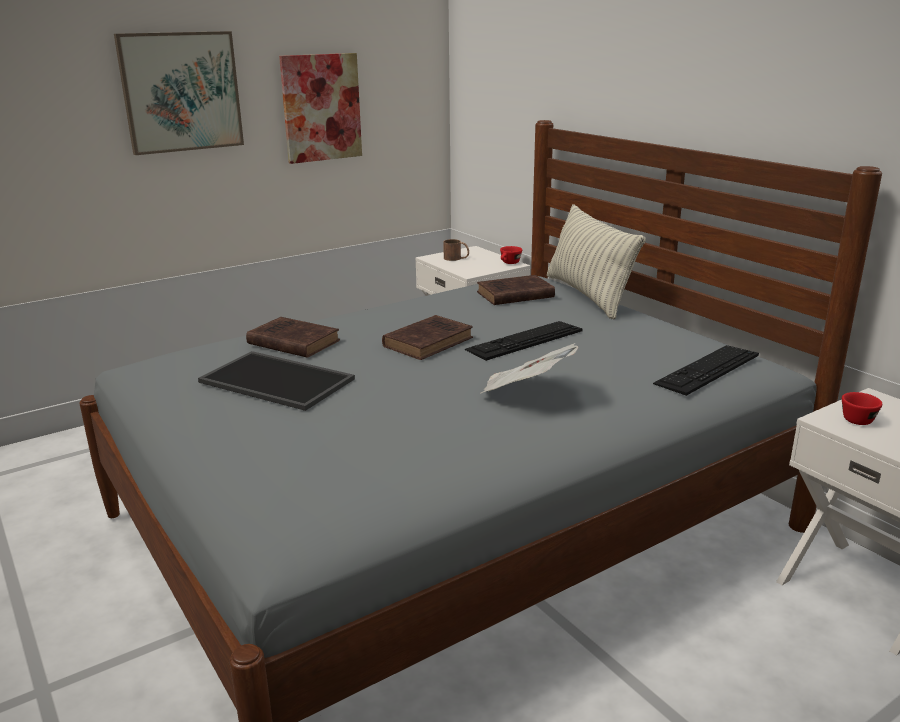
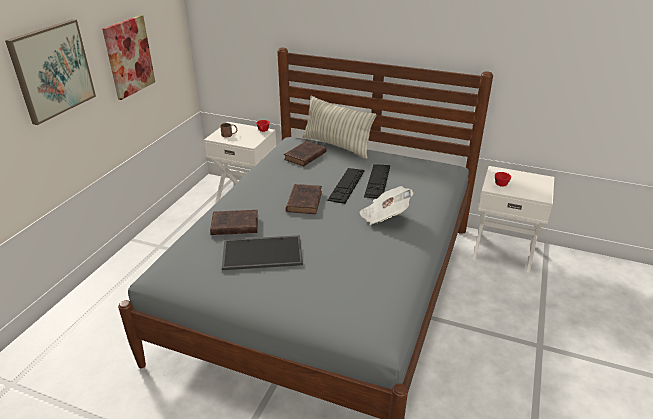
camera: 35 degrees left, 10 degrees up
(707, 369) = (435, 177): keyboard -> keyboard (377, 181)

